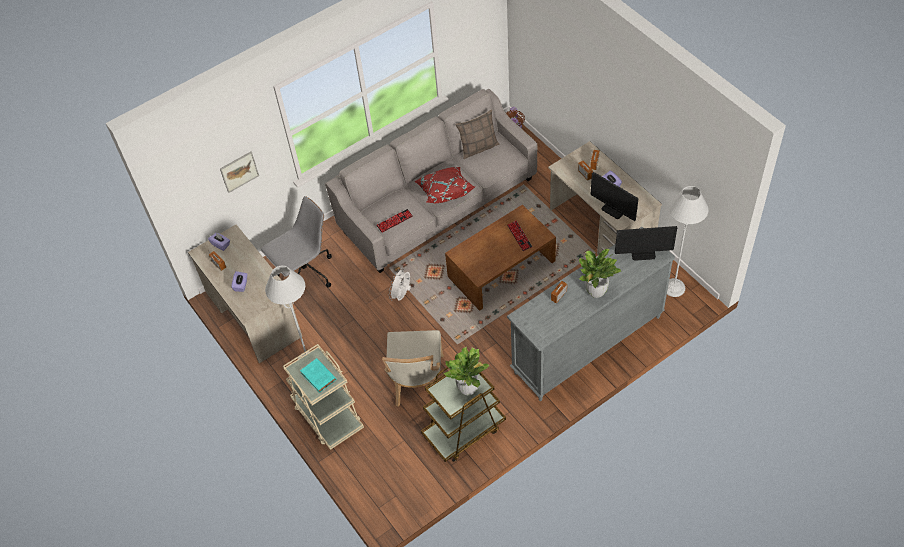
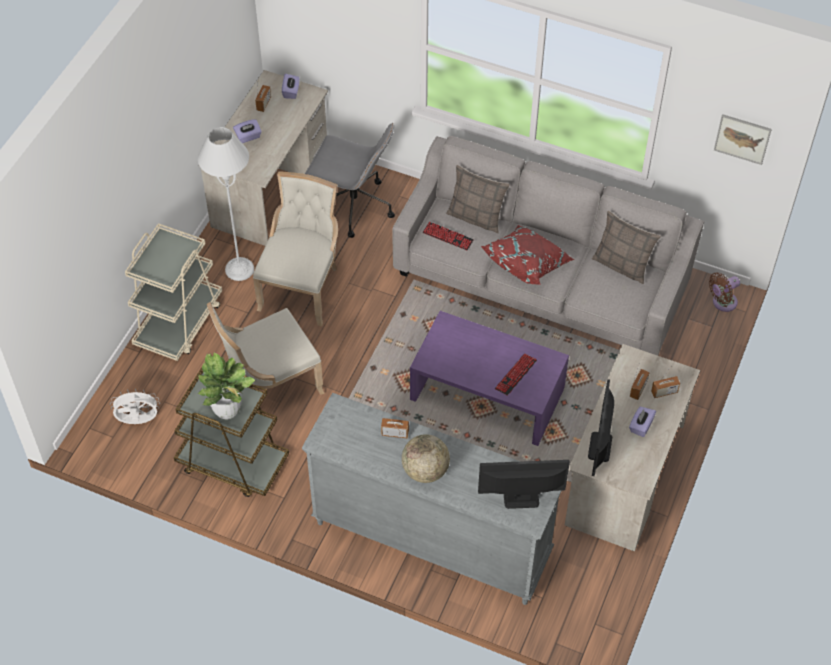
camera: 55 degrees right, 0 degrees up
(239, 171) = (351, 35): picture -> picture (742, 139)
(319, 377) = (165, 263): turquoise book -> none
(350, 331) = (302, 287): none -> beige chair
(390, 200) = (476, 217): none -> pillow
(402, 295) = (383, 311): white fan -> white fan (138, 421)
(501, 268) = (487, 393): brown coffee table -> purple coffee table
(596, 292) = (425, 471): potted plant -> globe
(643, 253) = (521, 498): monitor -> monitor turned 120 degrees clockwise
(674, 287) = (585, 602): grey floor lamp -> none

